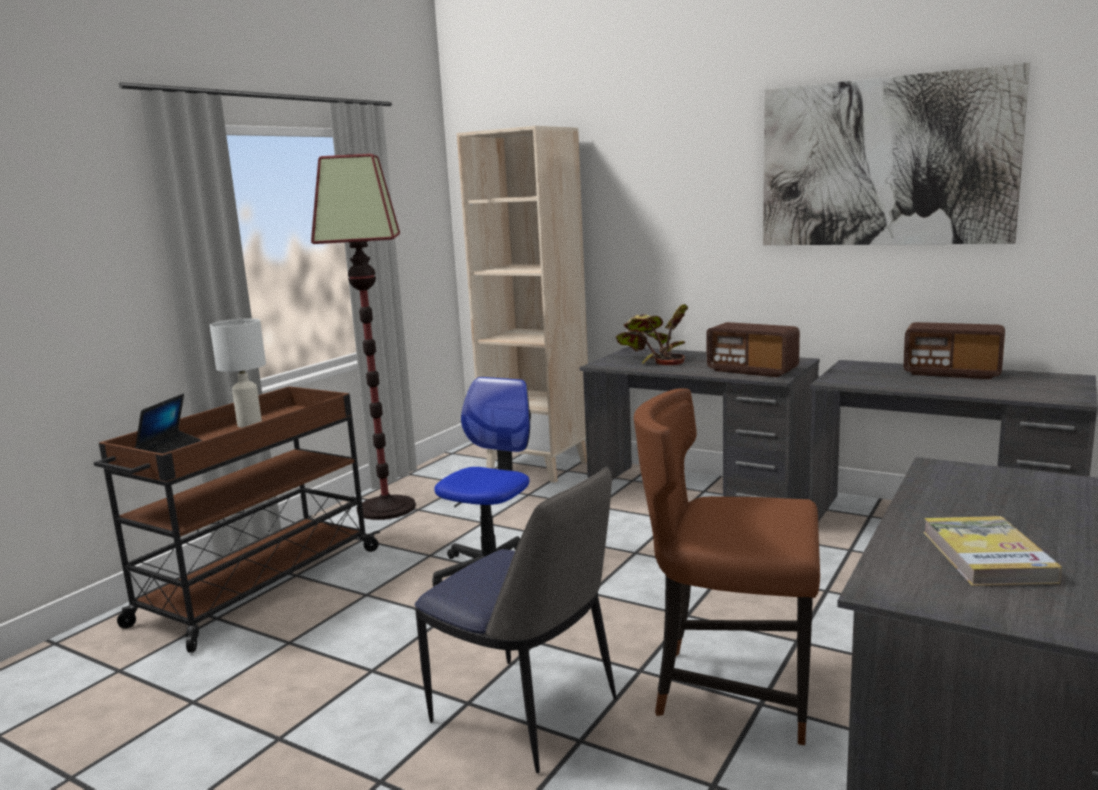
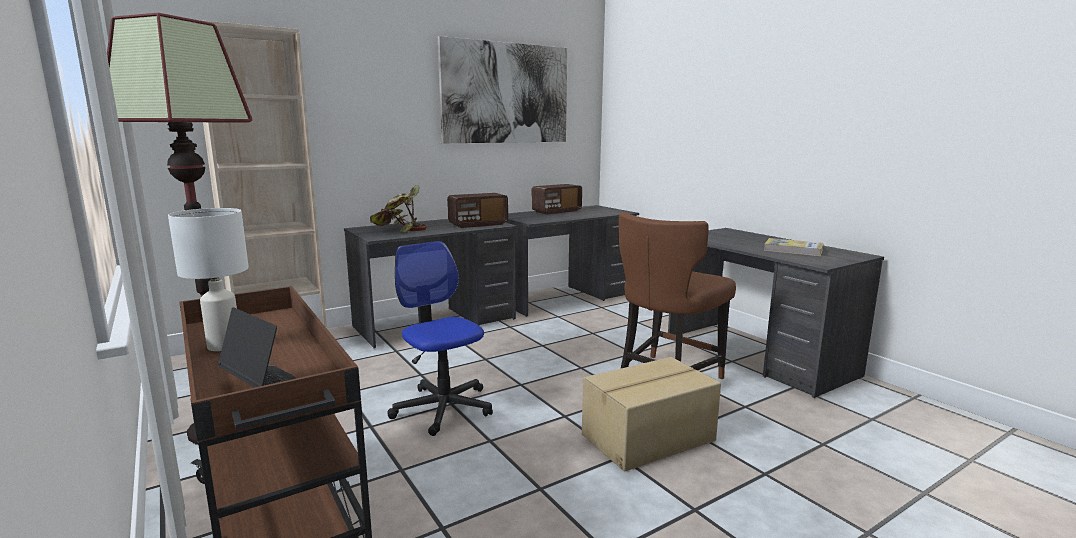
camera: 65 degrees left, 0 degrees up
(528, 713) = (649, 438): chair -> cardboard box

